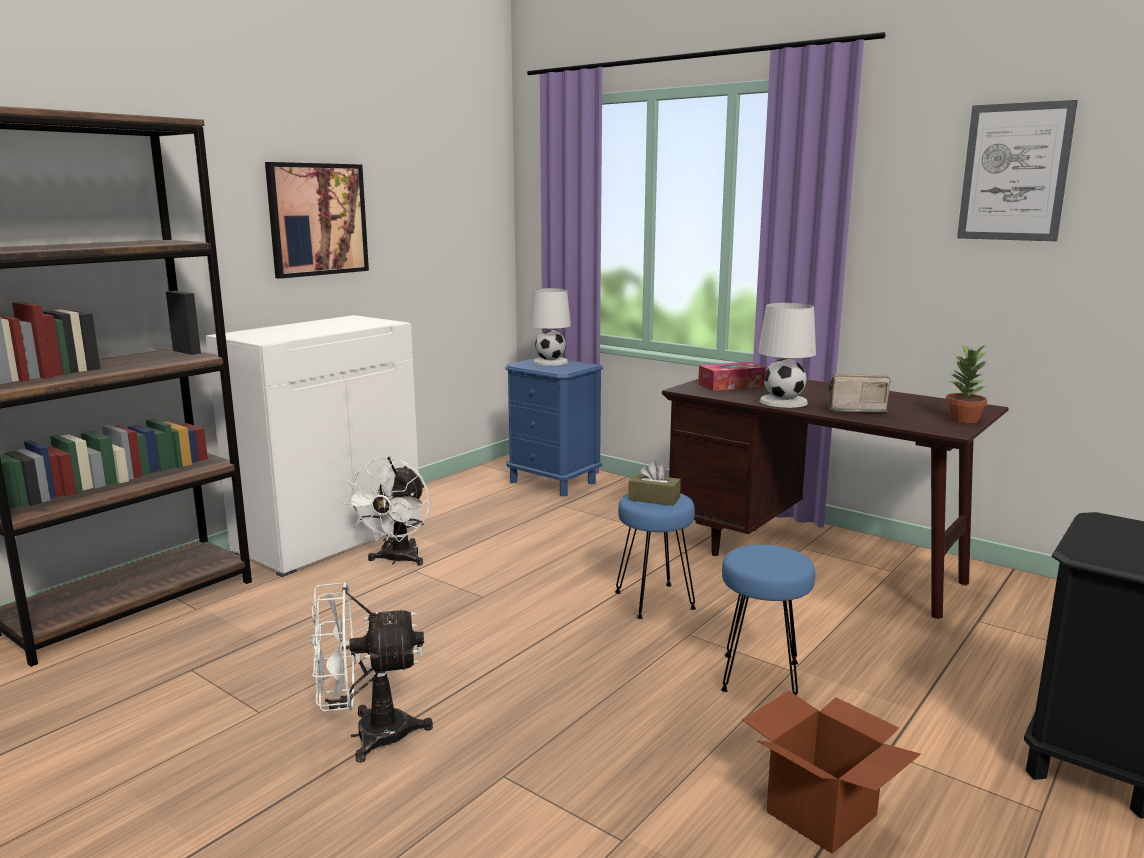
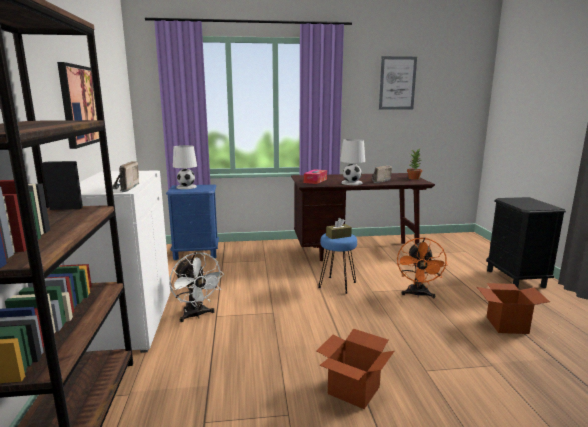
camera: 45 degrees left, 0 degrees up
(279, 338) = (124, 188): none -> radio
(367, 735) = (354, 390): white fan -> cardboard box
(761, 677) = (417, 295): blue stool -> orange fan

